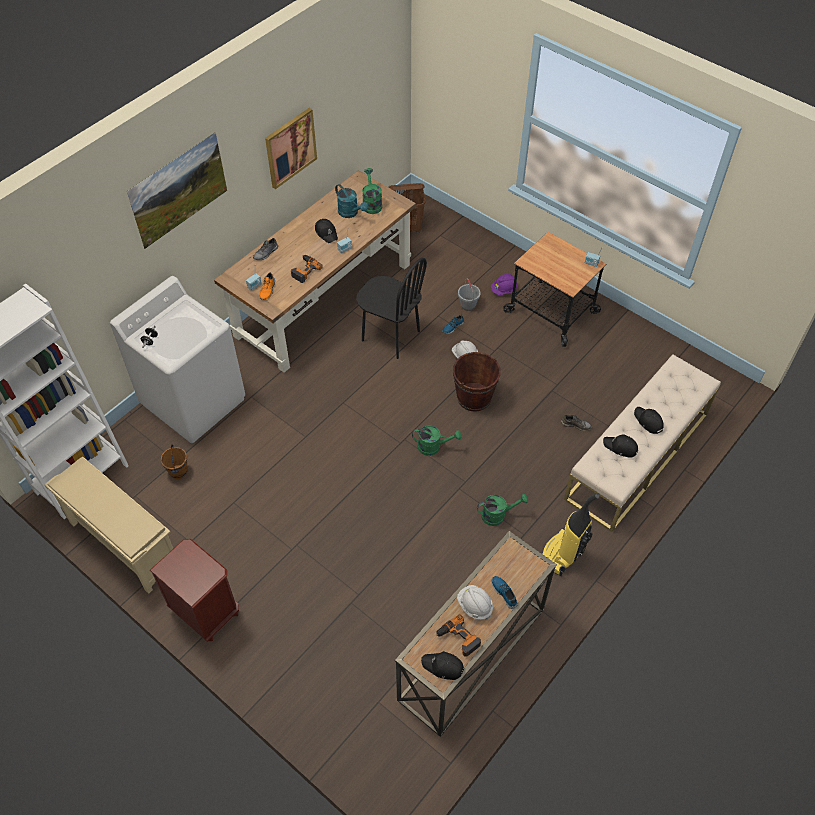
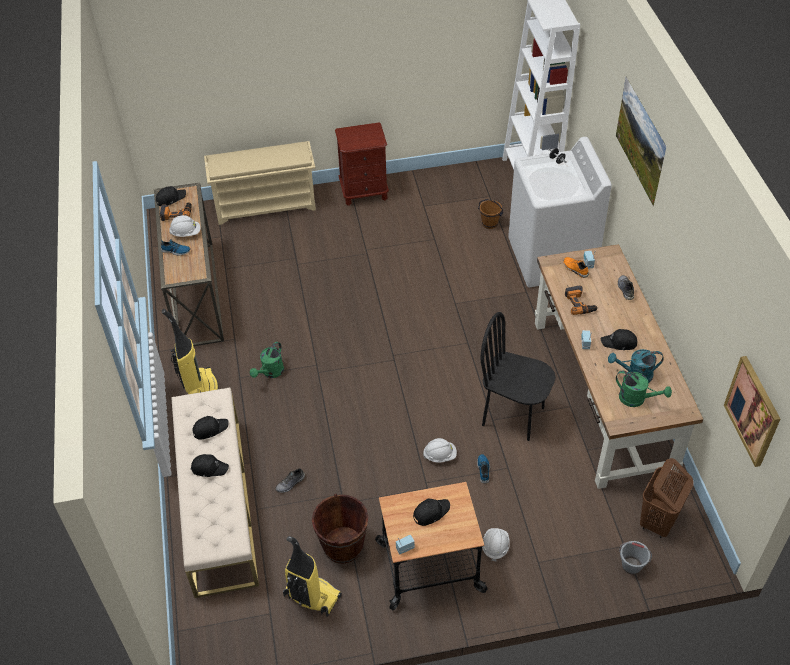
camera: 130 degrees right, 5 degrees down
(123, 543) = (455, 177): beige shoe rack -> beige shoe rack (266, 205)
(290, 147) = (688, 276): picture -> picture (753, 411)
(390, 336) = (513, 416): black chair -> black chair turned 45 degrees clockwise
(433, 447) = (368, 373): green watering can -> none
(468, 305) = (500, 501): grey bucket -> grey bucket (631, 566)
(474, 397) = (389, 431): brown bucket -> brown bucket (343, 545)
(504, 290) = (495, 547): purple hard hat -> white hard hat
(554, 266) = (430, 512): none -> black cap
(635, 356) = (311, 596): none -> vacuum cleaner

